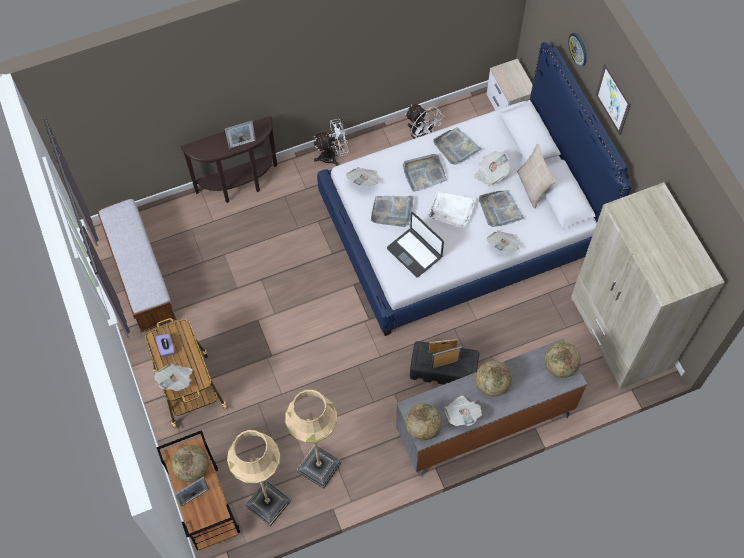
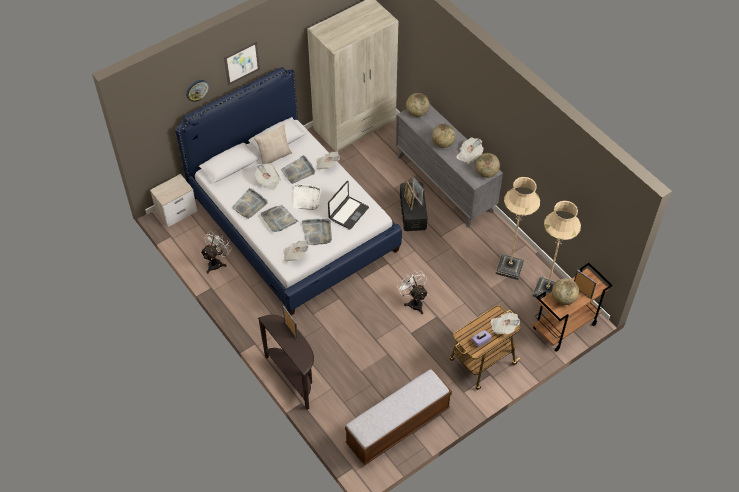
camera: 105 degrees left, 10 degrees down
(332, 156) = (249, 318): white fan -> white fan (414, 302)

